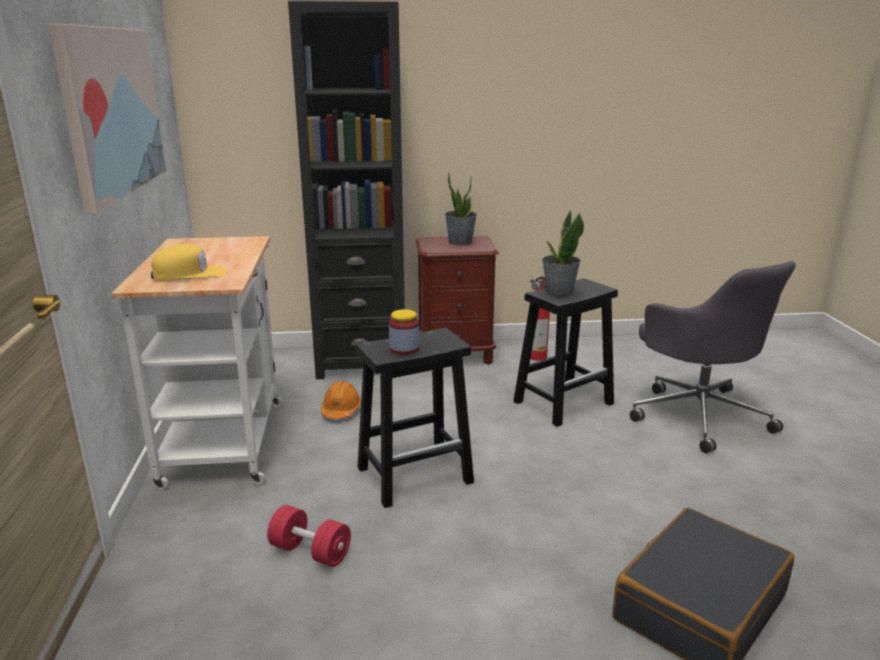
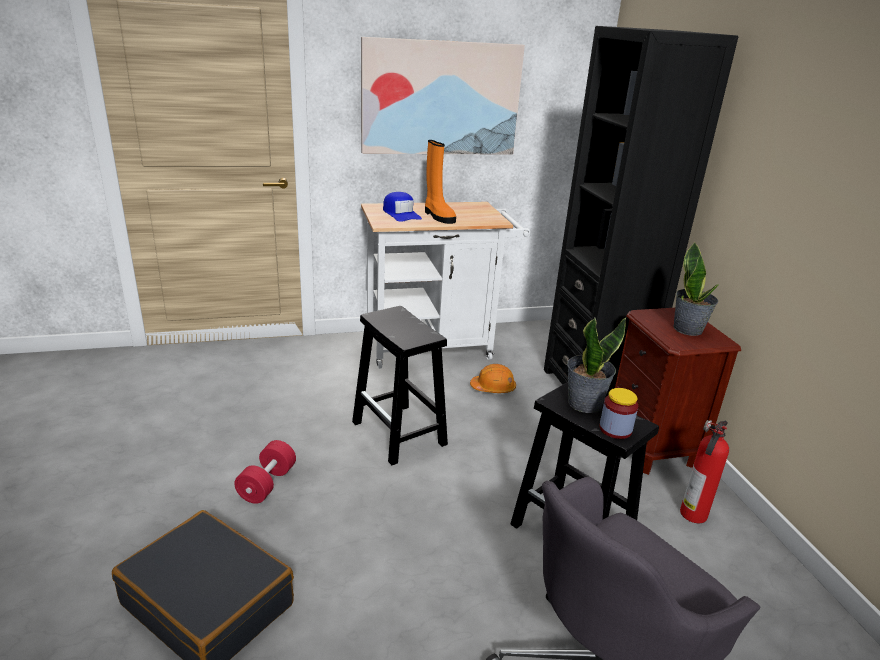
camera: 80 degrees right, 5 degrees up
(190, 274) = (401, 214): yellow cap -> blue cap
(215, 259) = (438, 216): none -> orange boot
(310, 552) = (303, 397): red dumbbell -> red dumbbell (267, 484)
(404, 349) = (392, 323): jar -> jar (615, 429)

